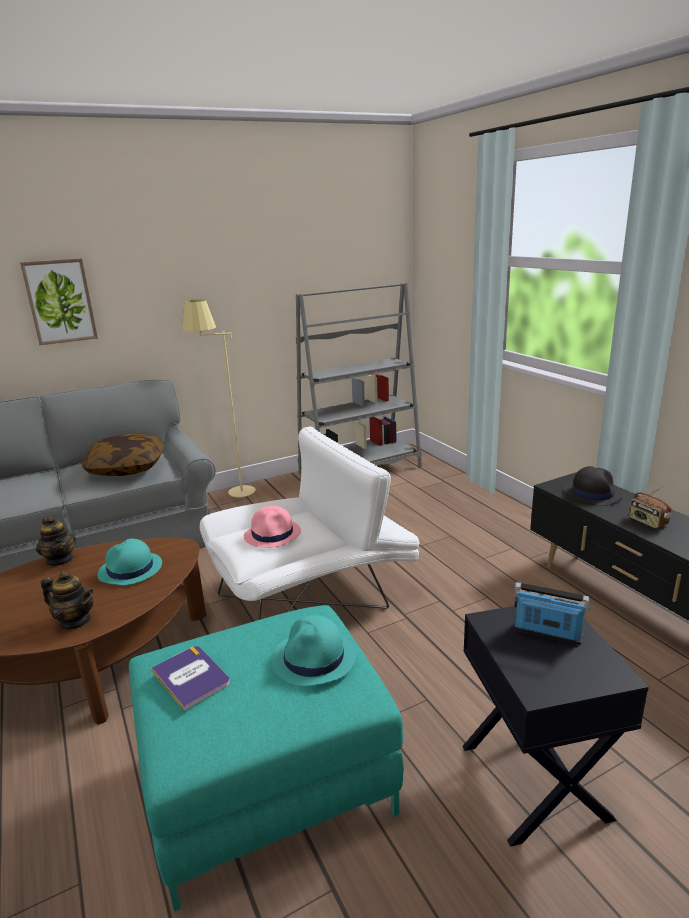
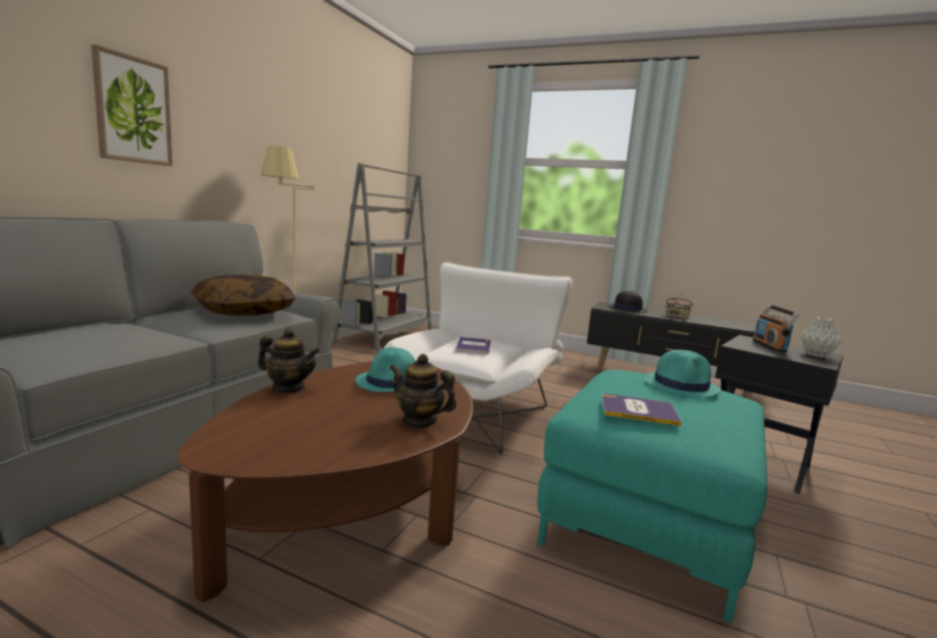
camera: 40 degrees left, 10 degrees down
(75, 621) = (419, 421): teapot -> teapot turned 135 degrees counterclockwise
(273, 534) = (473, 346): pink hat -> book
(547, 633) = (769, 346): radio -> radio turned 75 degrees counterclockwise
(581, 672) = (815, 355): none -> grey vase

